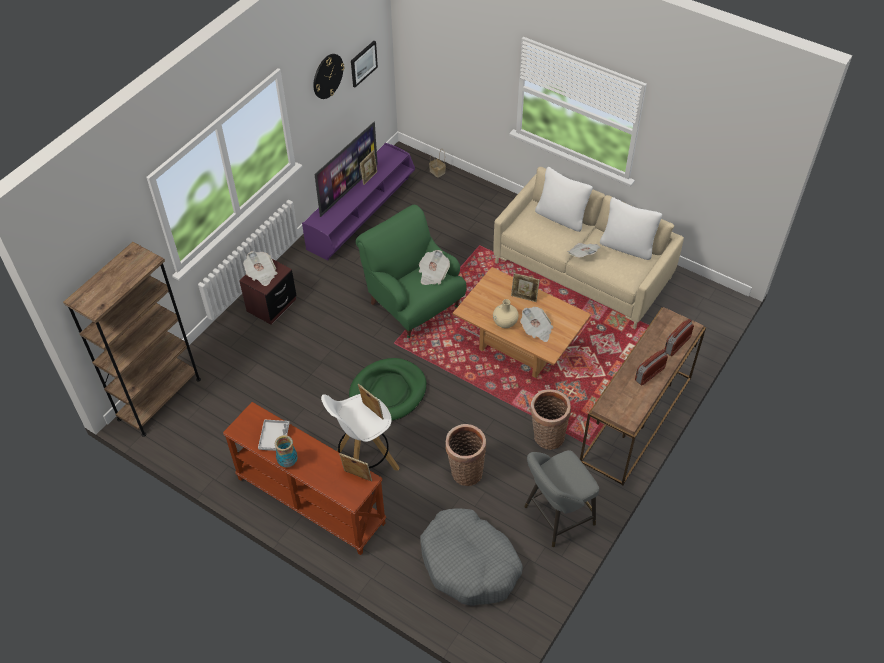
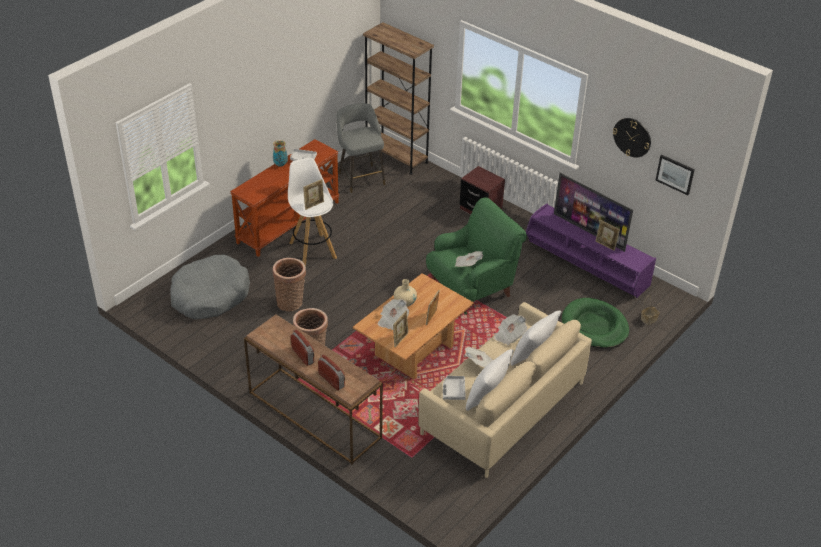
camera: 95 degrees right, 10 degrees down
(261, 274) = (483, 176): newspaper -> newspaper (509, 336)
(357, 476) = (258, 193): picture frame -> picture frame (400, 339)
(388, 392) = (378, 267): green dog bed -> green dog bed (594, 326)
(556, 517) = (232, 347): grey stool -> grey stool (360, 177)
(627, 271) = (453, 391): none -> grey tray

